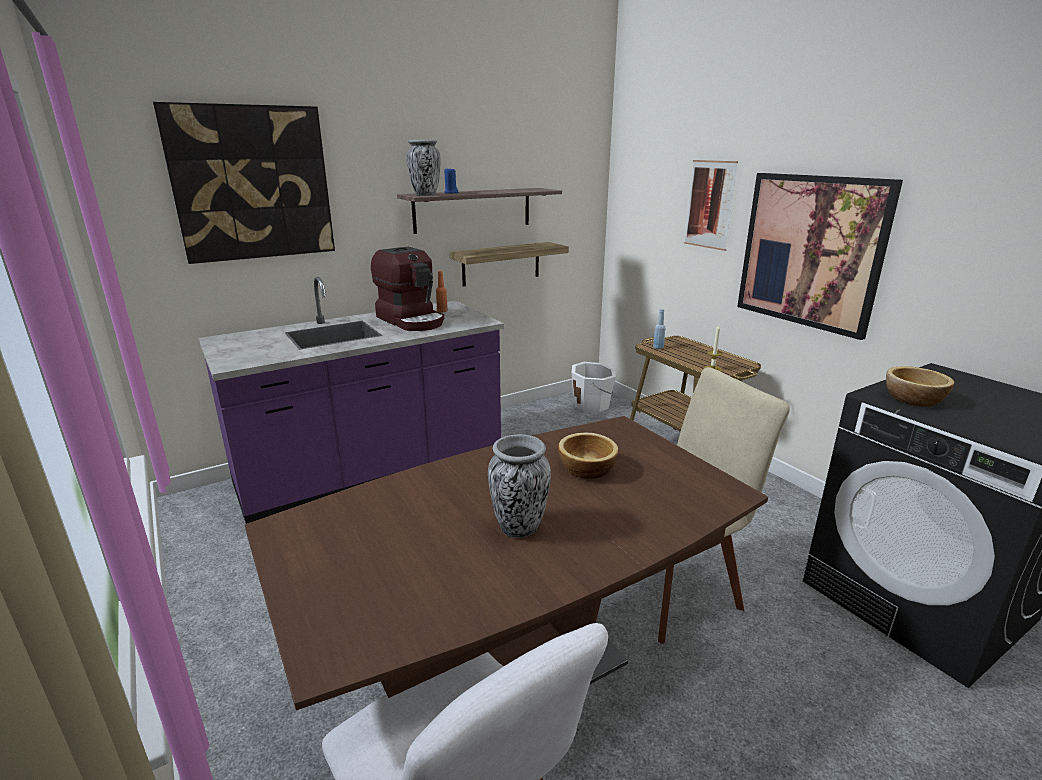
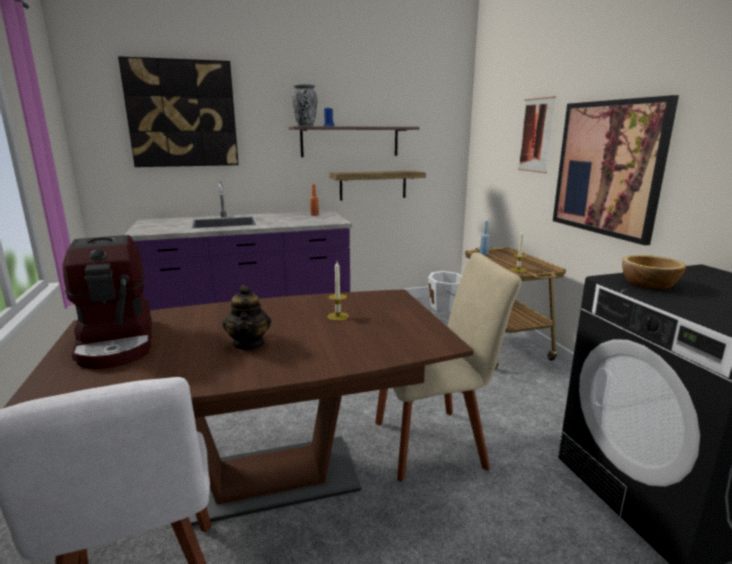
camera: 15 degrees right, 5 degrees down
(412, 320) = (286, 218): coffee machine -> coffee machine (118, 342)
(519, 527) = (249, 344): vase -> teapot
(586, 468) = (338, 316): bowl -> candle

